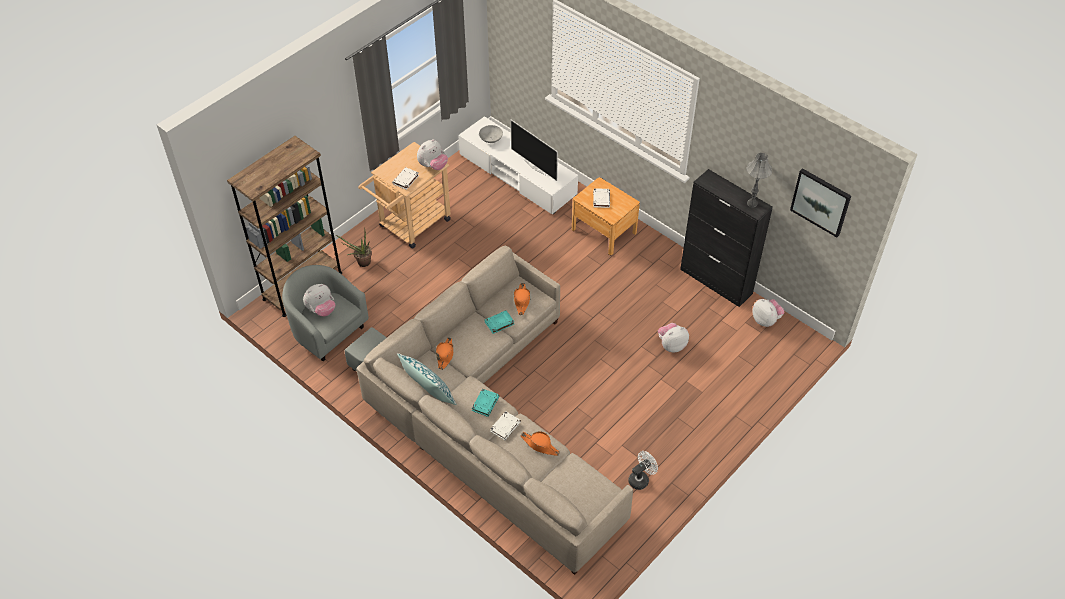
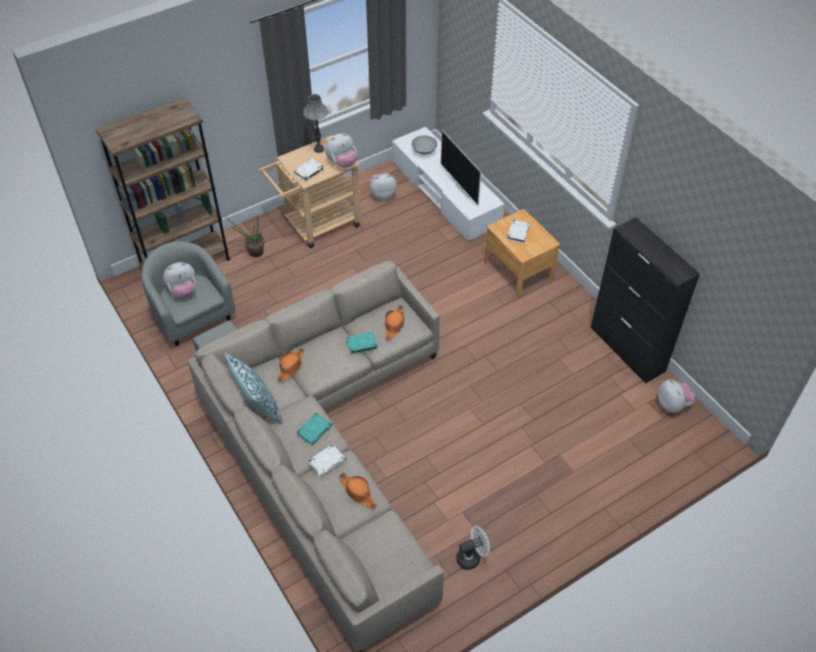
camera: 15 degrees right, 0 degrees up
(671, 345) = (555, 410): plush toy -> plush toy (382, 194)
(752, 203) = (676, 265): grey table lamp -> grey table lamp (319, 149)
(821, 202) = (756, 277): picture -> none

